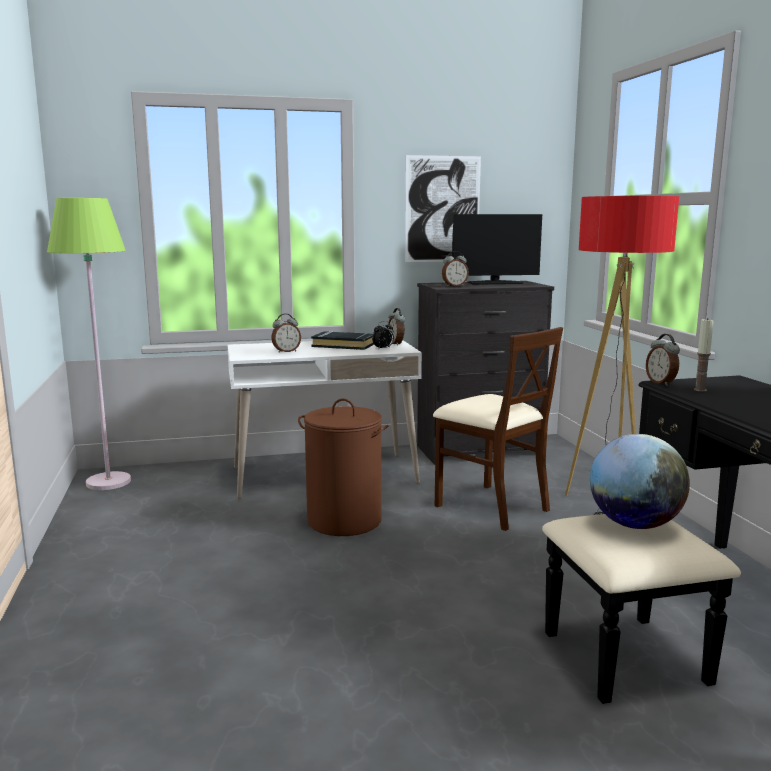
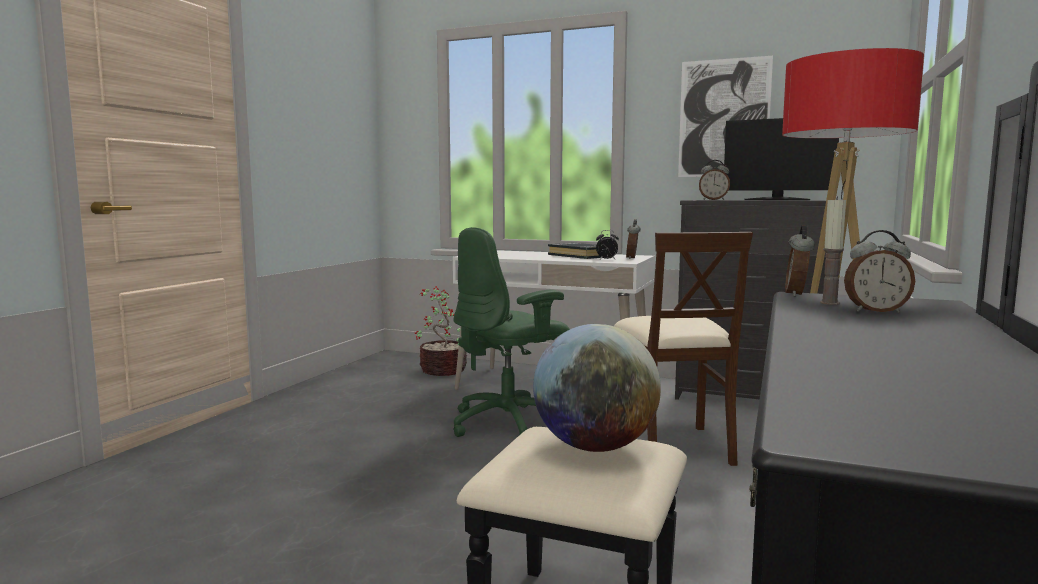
camera: 35 degrees right, 5 degrees down
(108, 482) = (389, 361): green floor lamp -> none
(187, 480) = (442, 370): none -> potted plant
(286, 351) = (516, 255): alarm clock -> alarm clock (875, 311)
(343, 520) = (509, 423): brown laundry basket -> green office chair

